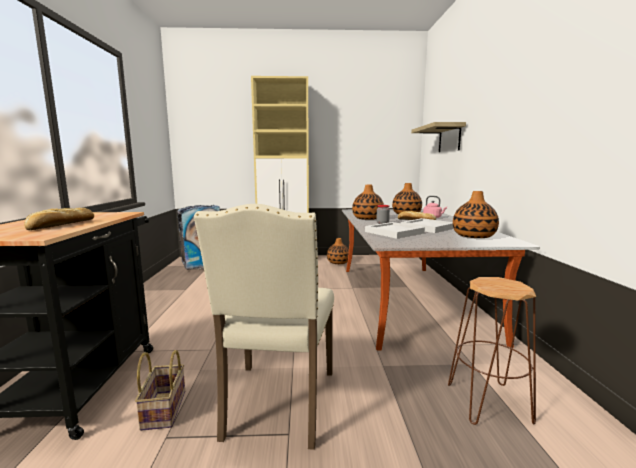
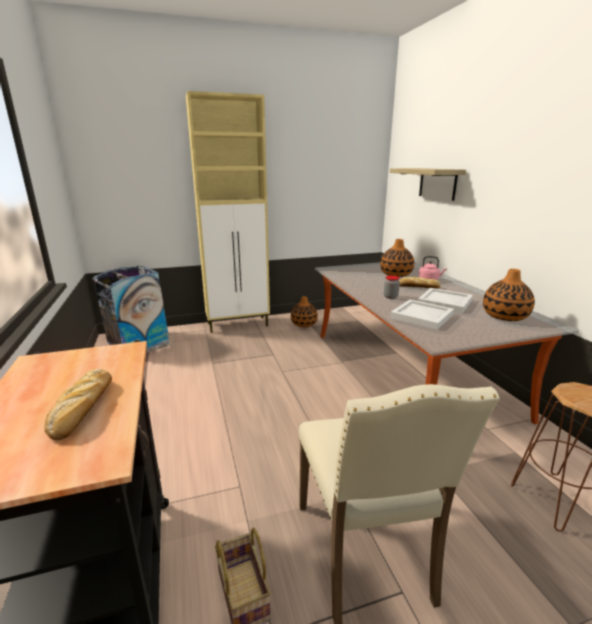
camera: 15 degrees left, 10 degrees up
(368, 218) = (365, 287): vase -> none

